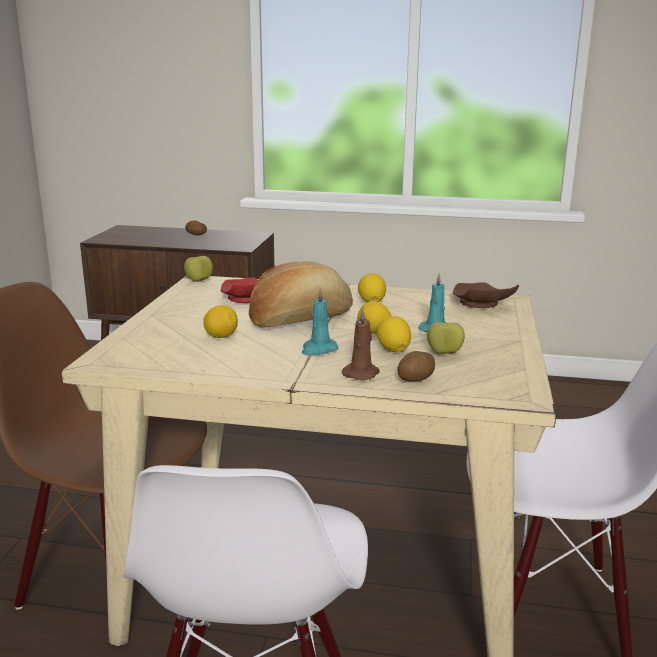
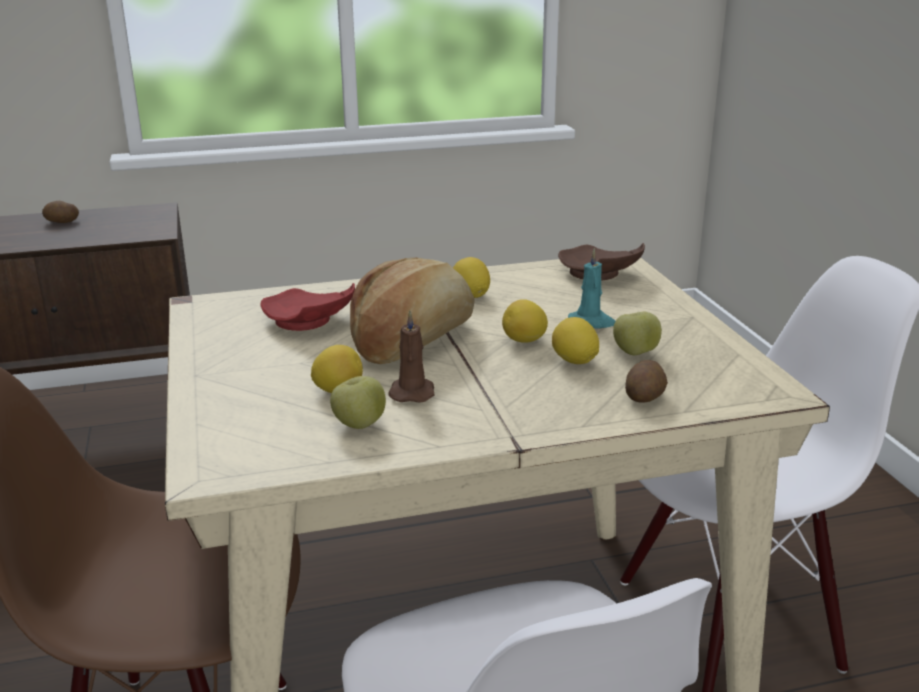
camera: 25 degrees left, 5 degrees up
(199, 281) = (202, 305): apple -> apple (359, 425)
(318, 349) = (486, 381): turquoise candle -> none
(362, 373) = (576, 404): brown candle -> brown candle (412, 392)

